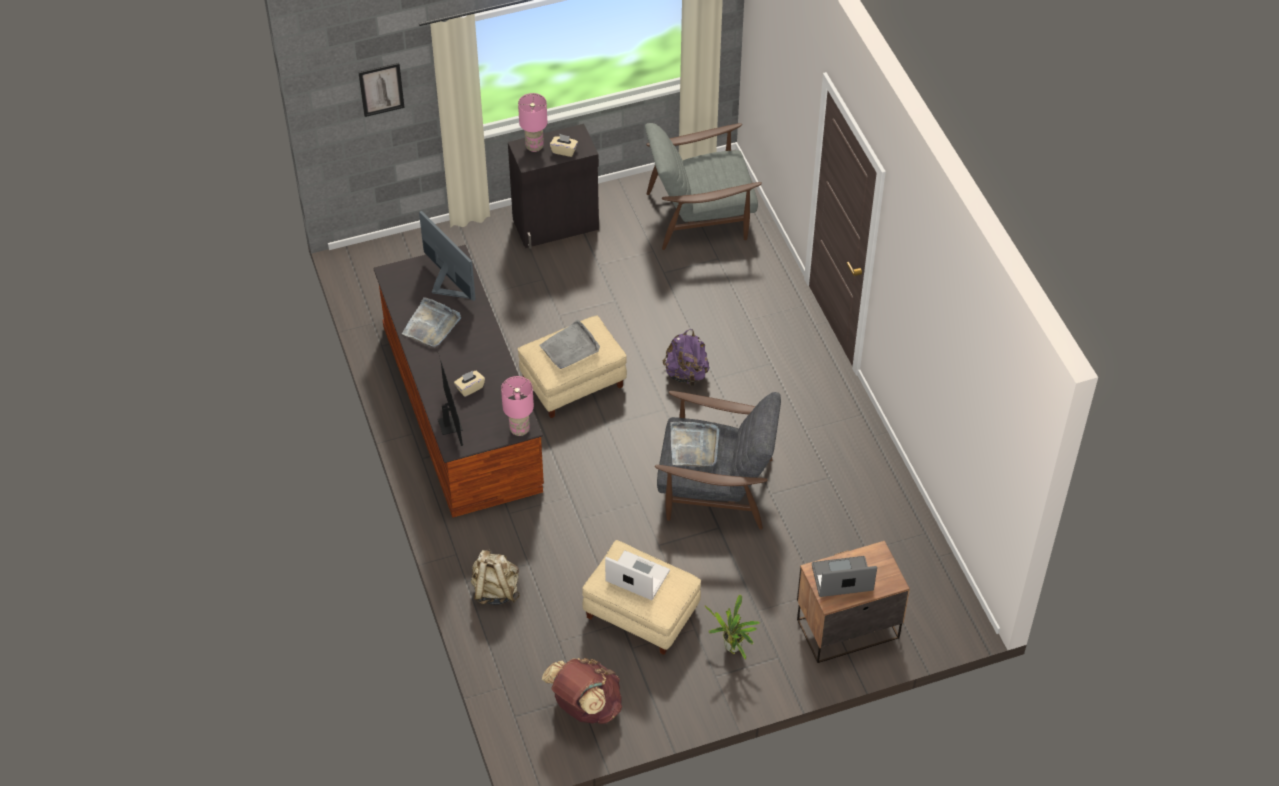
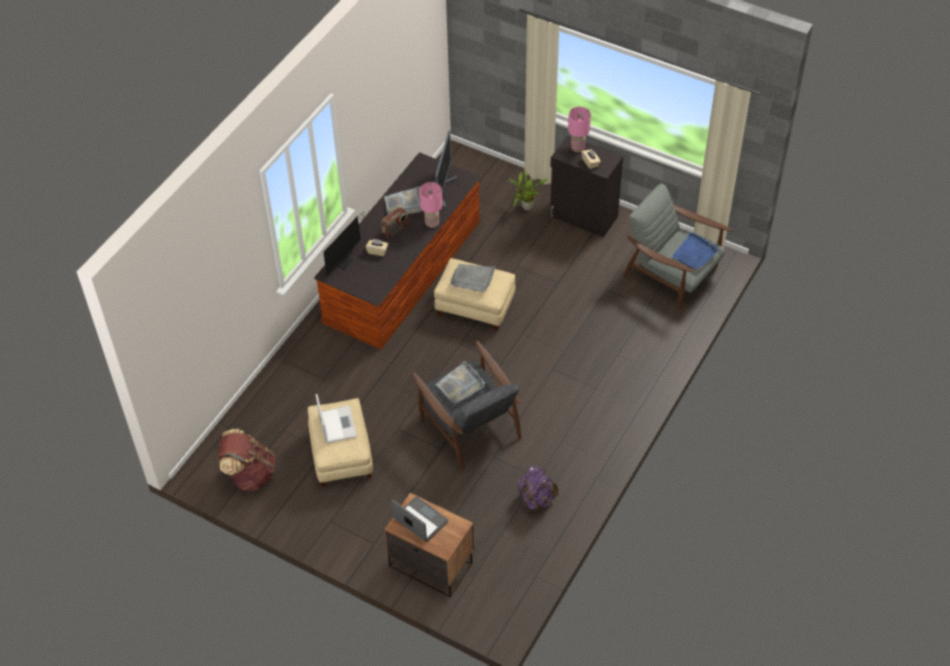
camera: 50 degrees right, 0 degrees up
(381, 89) = (496, 44): picture -> none
(457, 355) = (395, 229): none -> radio
(495, 590) = (290, 377): beige backpack -> none
(519, 430) = (370, 293): pink table lamp -> pink table lamp (431, 223)
(686, 374) = (540, 353): purple backpack -> purple backpack (536, 499)
(726, 172) = (694, 253): none -> blue tray
(732, 649) = (358, 516): potted plant -> potted plant (526, 207)

